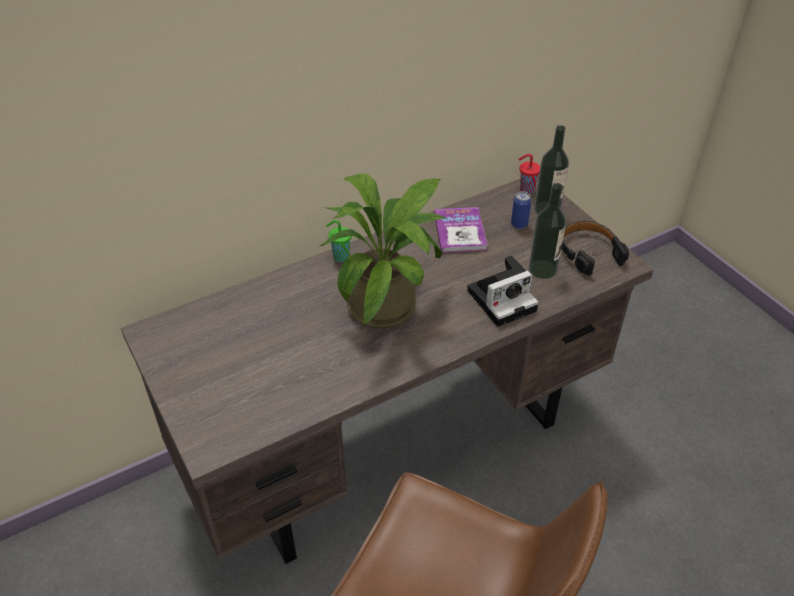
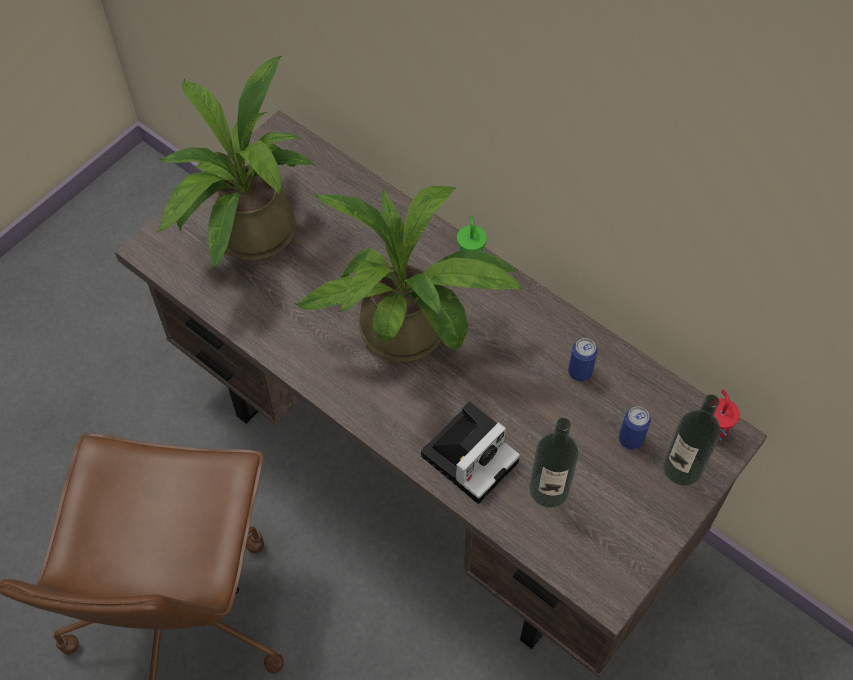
camera: 70 degrees right, 15 degrees up
(238, 379) = (246, 236): none -> potted plant
(460, 231) = (580, 372): book -> can
(503, 299) = (471, 455): camera -> camera turned 90 degrees counterclockwise
(589, 252) = (611, 541): black headphones -> none

